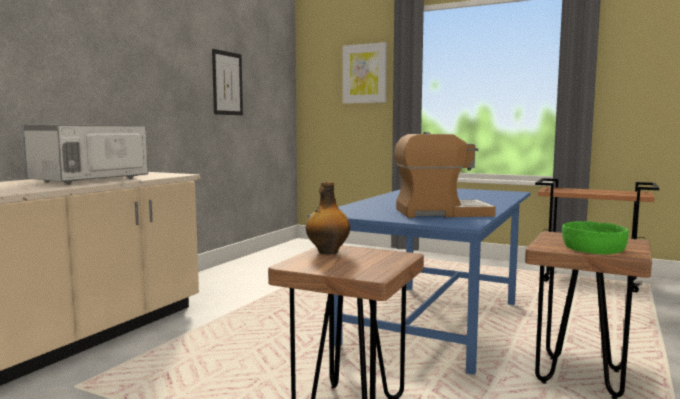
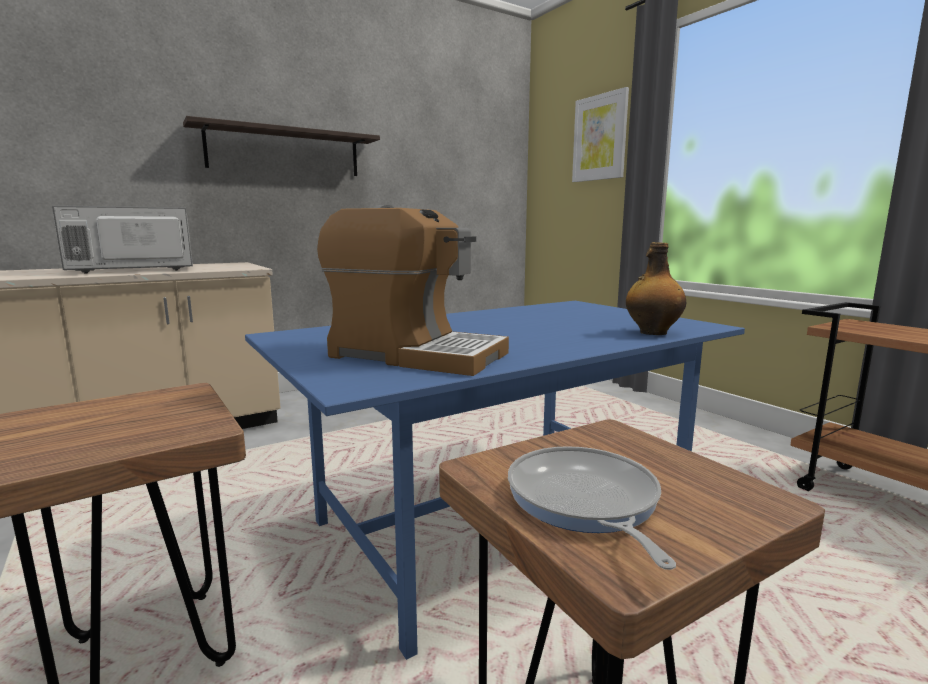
camera: 30 degrees right, 5 degrees up
(152, 74) = (285, 152): none -> shelf
(227, 83) = (405, 161): picture -> none
(327, 252) = (150, 399): bottle -> bottle (652, 332)
(593, 248) = (584, 502): green bowl -> frying pan

